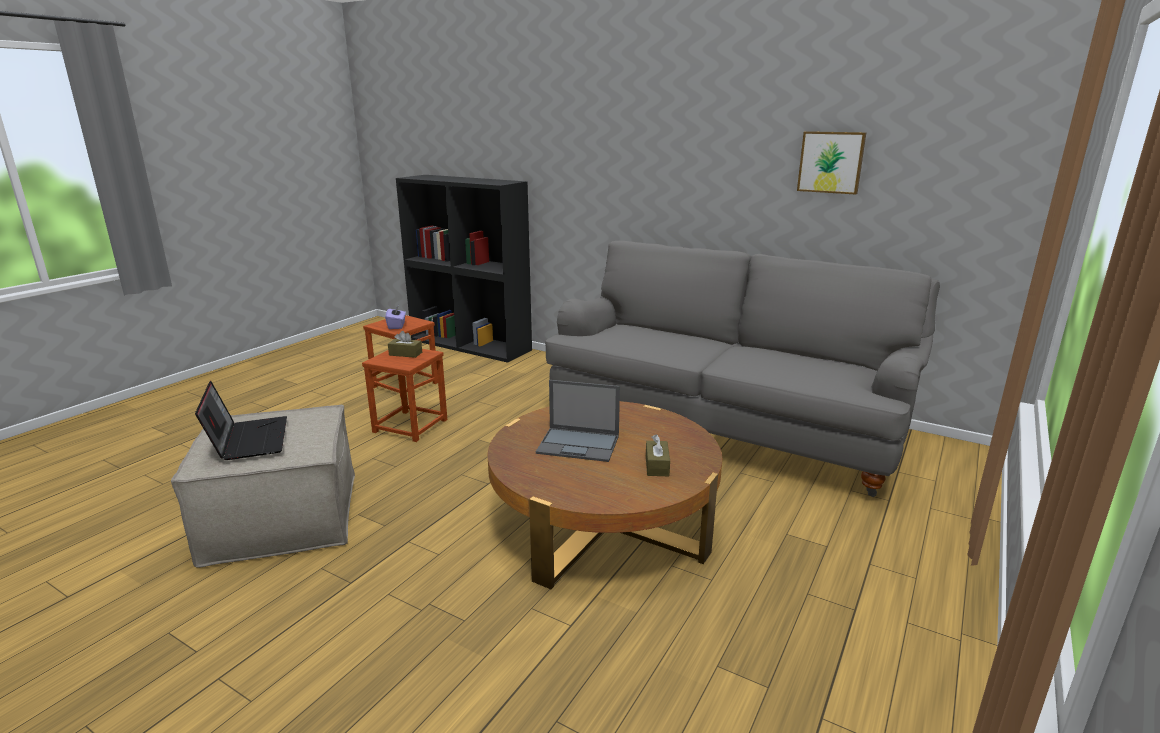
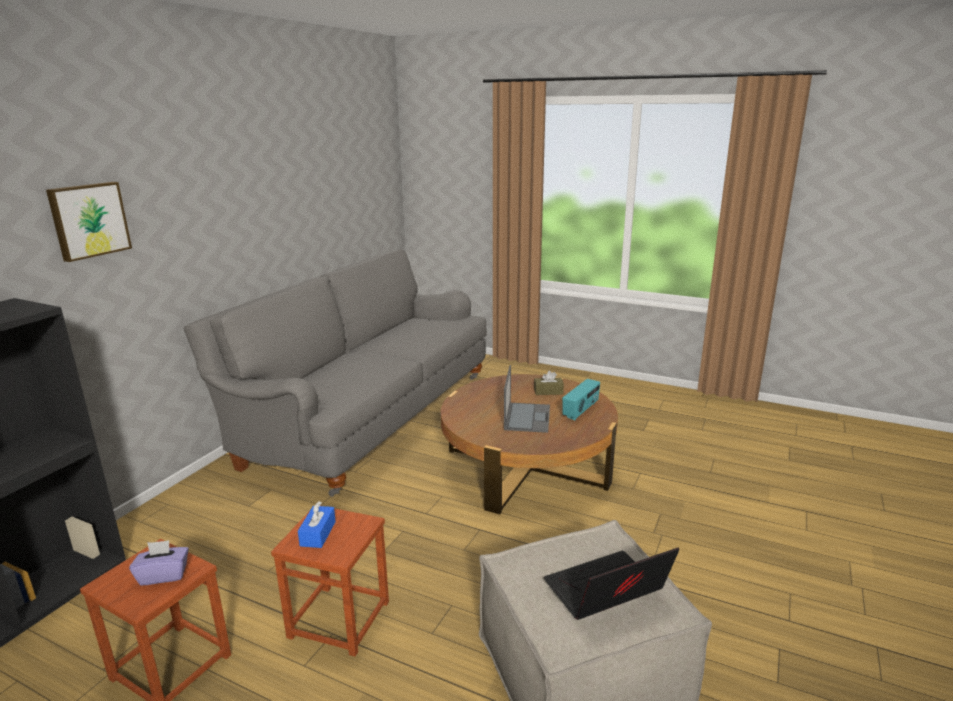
camera: 95 degrees left, 0 degrees up
(405, 354) = (318, 533): brown tissue box -> blue tissue box
(591, 483) = (581, 411): none -> radio
(831, 162) = (315, 190): picture -> picture (88, 220)

